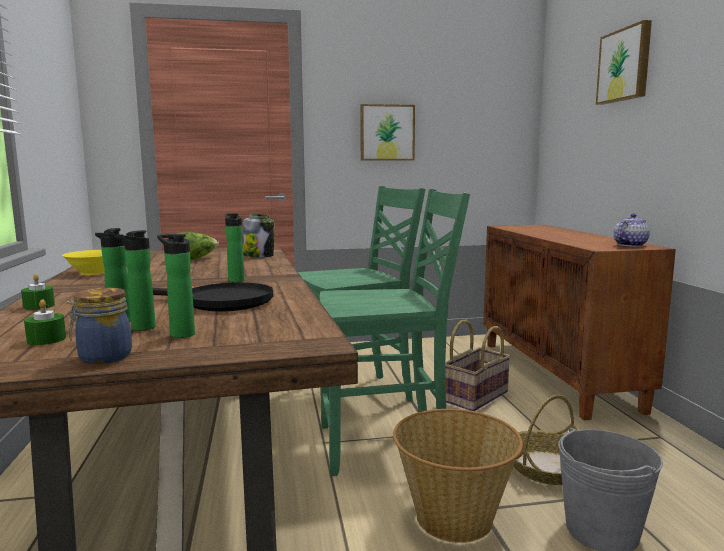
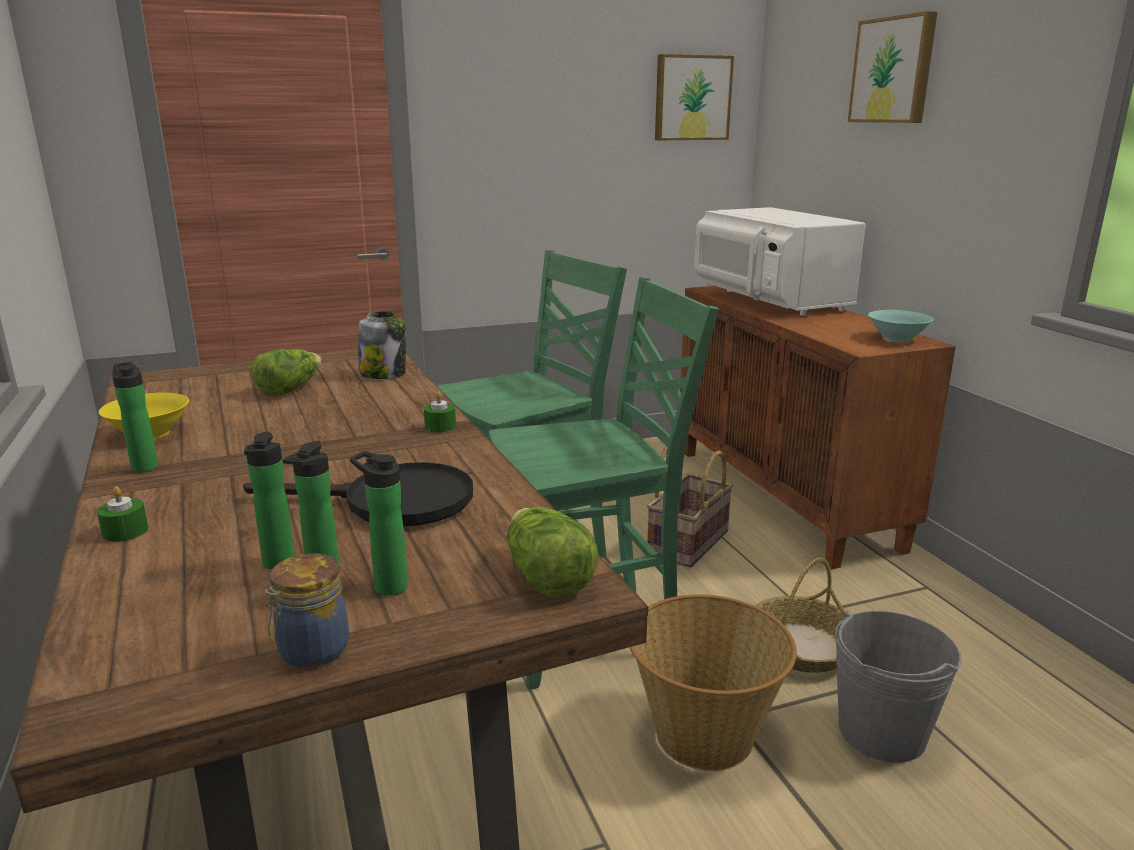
camera: 10 degrees left, 10 degrees up
(46, 339) = (198, 616): green candle -> green candle (440, 426)
(235, 280) = (387, 444): bottle -> bottle (144, 466)
(293, 336) = (546, 577): none -> lettuce
(387, 133) = (538, 148): picture -> picture (691, 98)
(544, 230) = (769, 301): none -> white microwave
(630, 245) = (896, 338): teapot -> turquoise bowl

